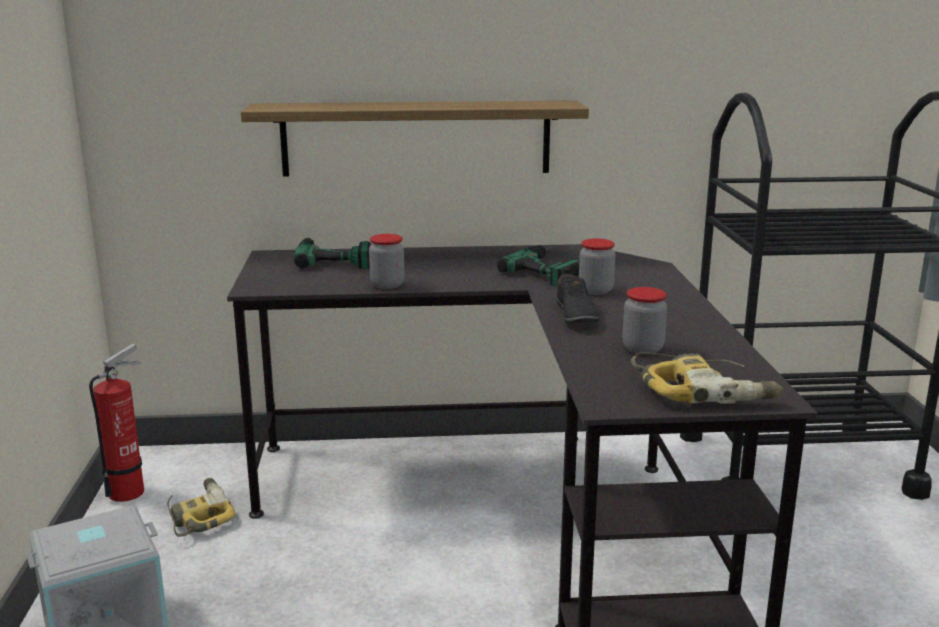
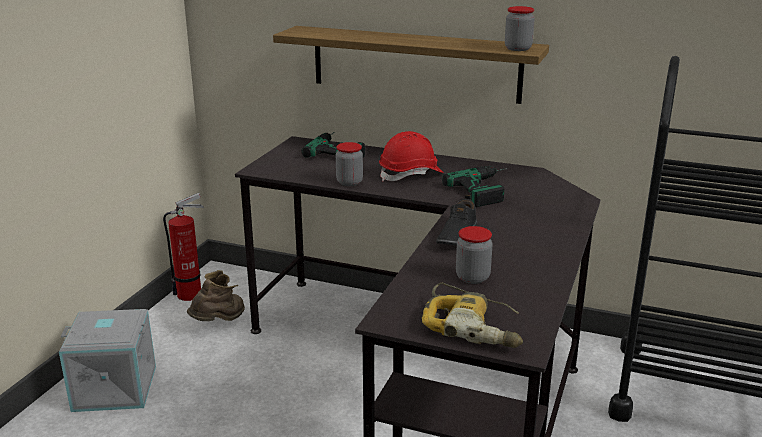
camera: 25 degrees right, 5 degrees up
(198, 516) = (220, 322): power drill -> brown boot
(449, 268) = (411, 174): none -> red hard hat
(595, 291) = (500, 215): jar -> jar (518, 48)

